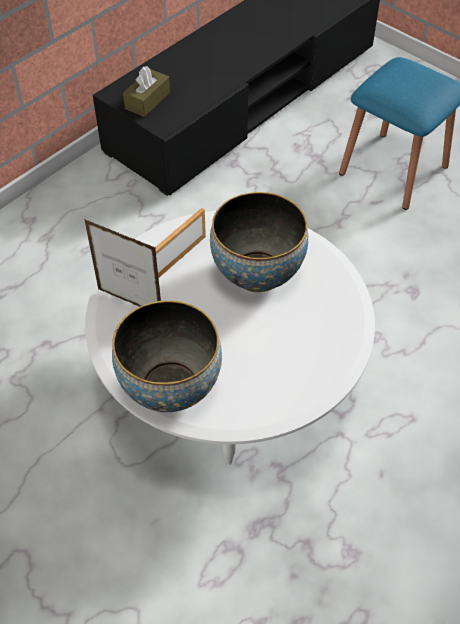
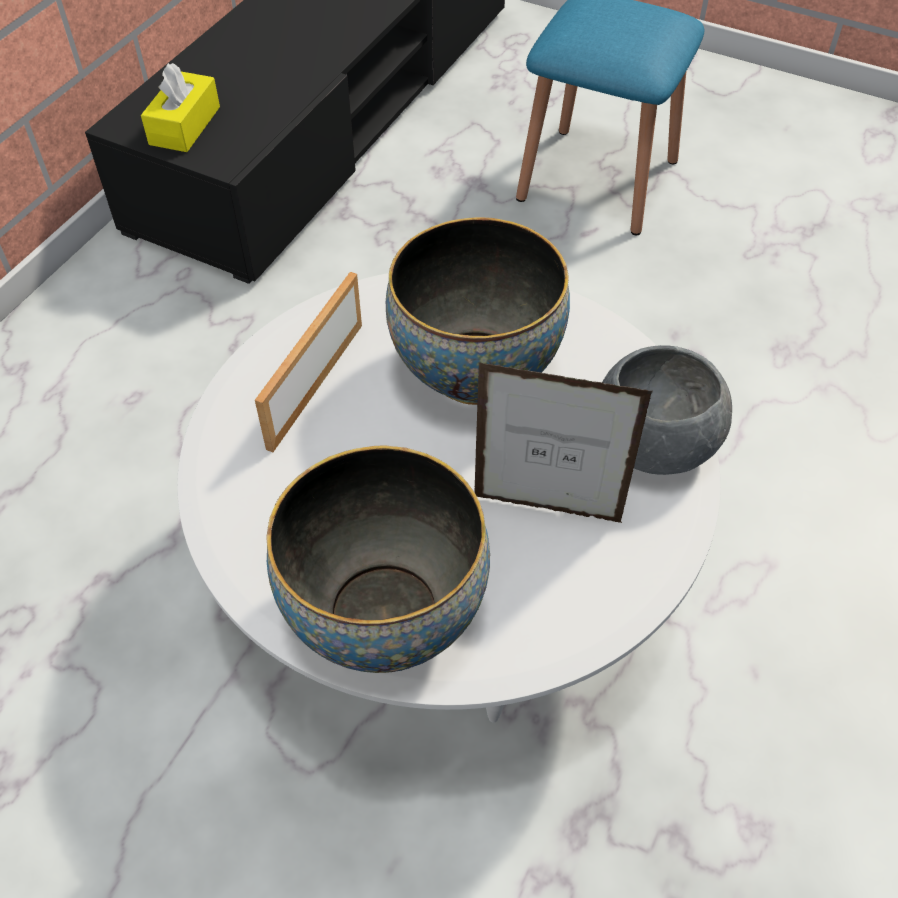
camera: 15 degrees left, 0 degrees up
(130, 302) = (259, 471): picture frame -> picture frame (547, 509)
(147, 100) = (185, 126): brown tissue box -> yellow tissue box
(340, 331) = (654, 441): none -> grey bowl

